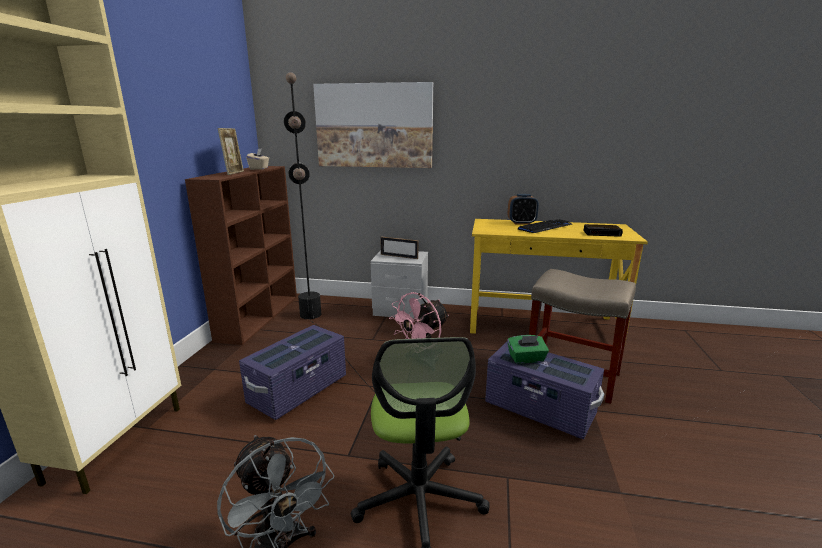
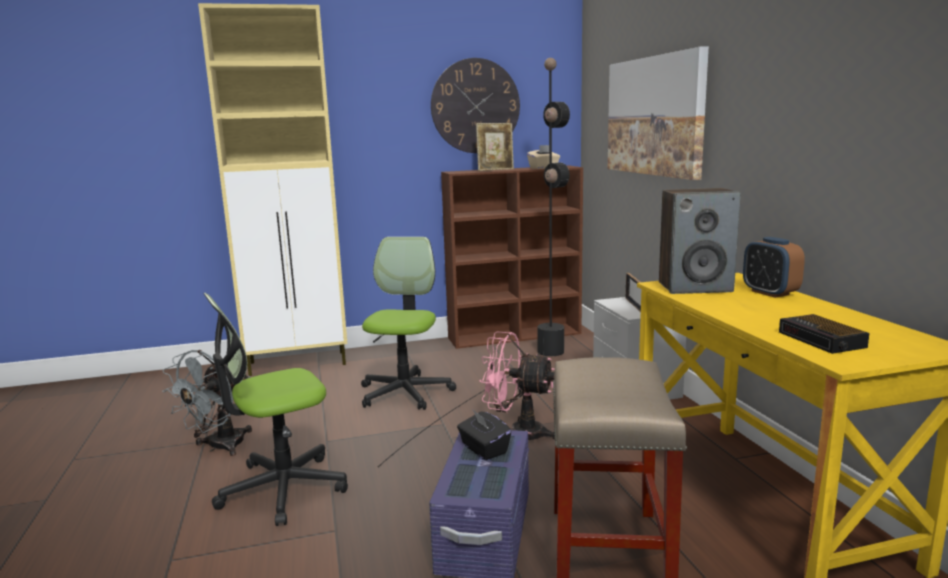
camera: 65 degrees right, 5 degrees down
(197, 110) = (475, 106): none -> wall clock
(298, 390) = (405, 392): purple storage box -> office chair
(497, 228) = (695, 287): none -> speaker
(526, 359) = (483, 449): green tissue box -> black tissue box
(545, 227) = (774, 306): keyboard -> none

